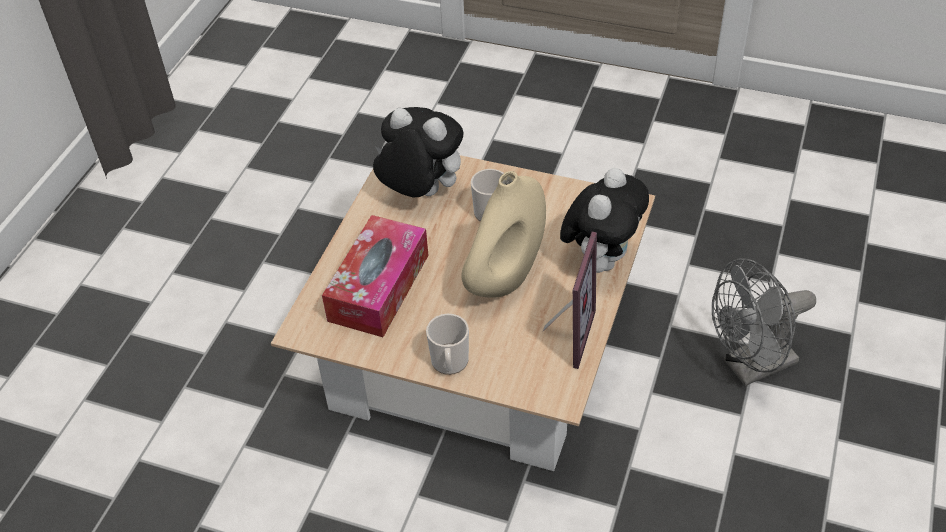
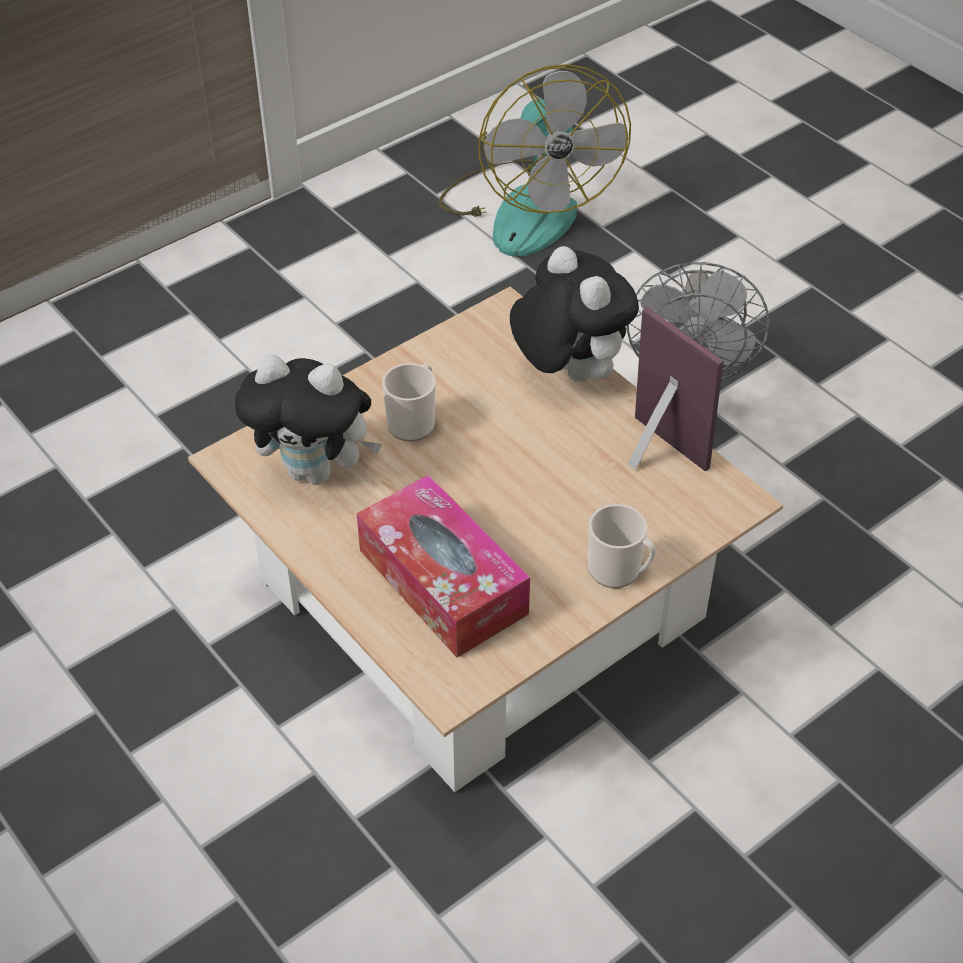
camera: 60 degrees left, 0 degrees up
(420, 193) = (316, 471): plush toy -> plush toy turned 135 degrees counterclockwise
(505, 278) = (528, 462): beige vase -> none
(840, 196) = (527, 207): none -> fan

